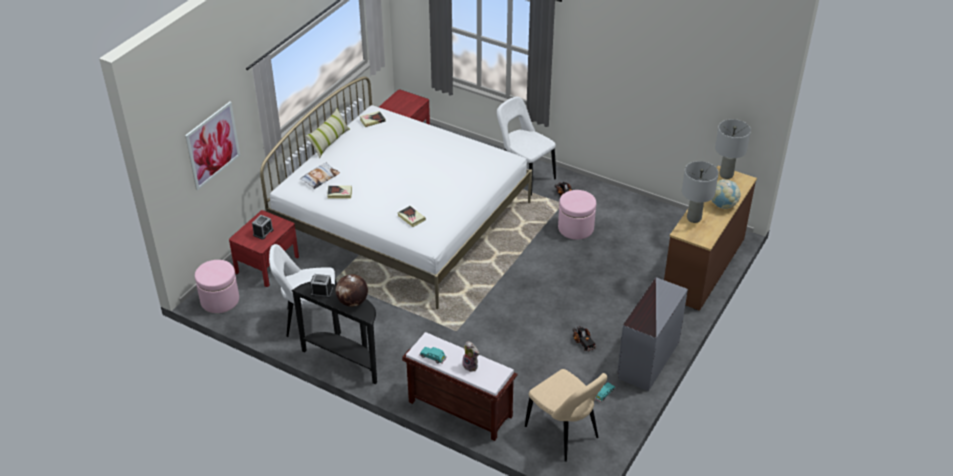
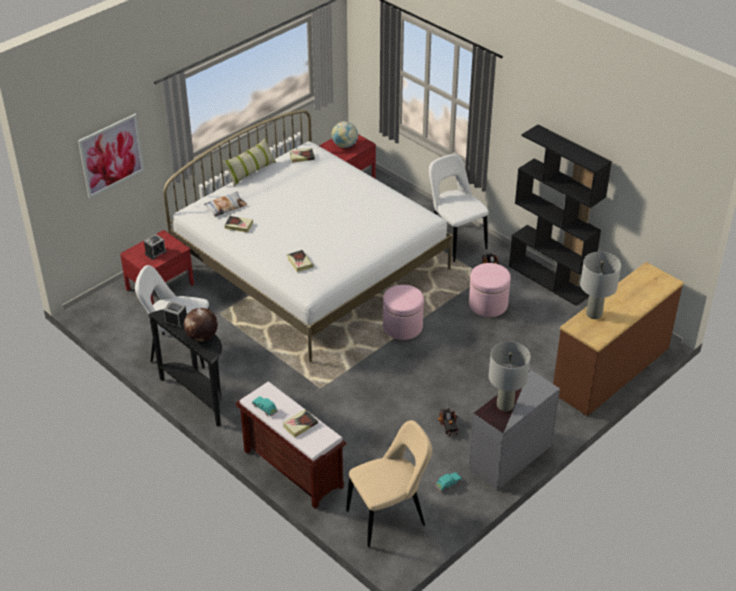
camera: 15 degrees right, 0 degrees up
(220, 300) = (101, 313): pink ottoman -> pink ottoman (402, 327)
(471, 366) = (300, 425): plush toy -> book
(564, 434) = (389, 517): beige chair -> beige chair turned 90 degrees counterclockwise
(620, 197) = (550, 280): none -> black bookcase
(723, 205) = (632, 305): globe -> globe (345, 145)
(726, 175) = (650, 273): grey table lamp -> grey table lamp (505, 406)

